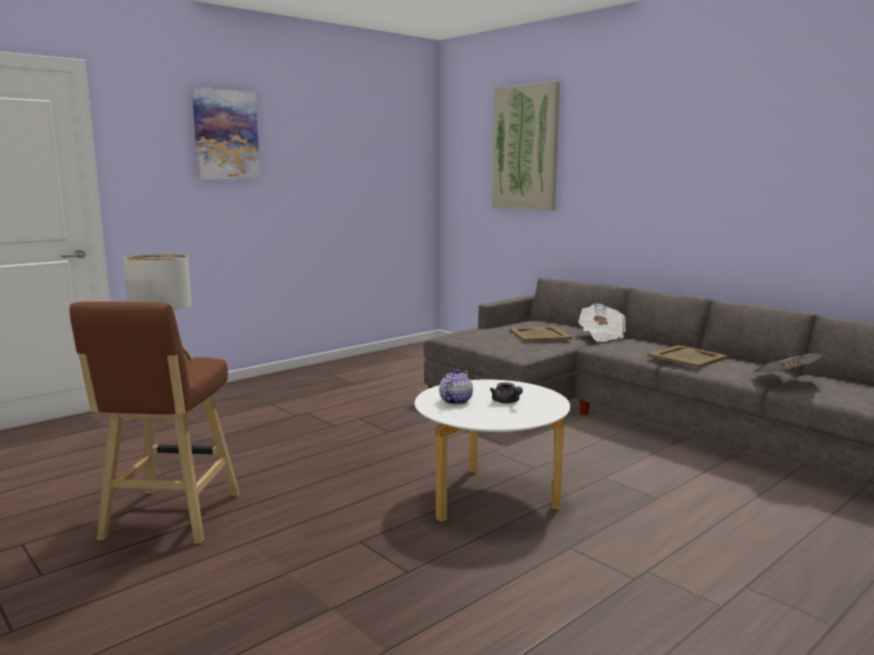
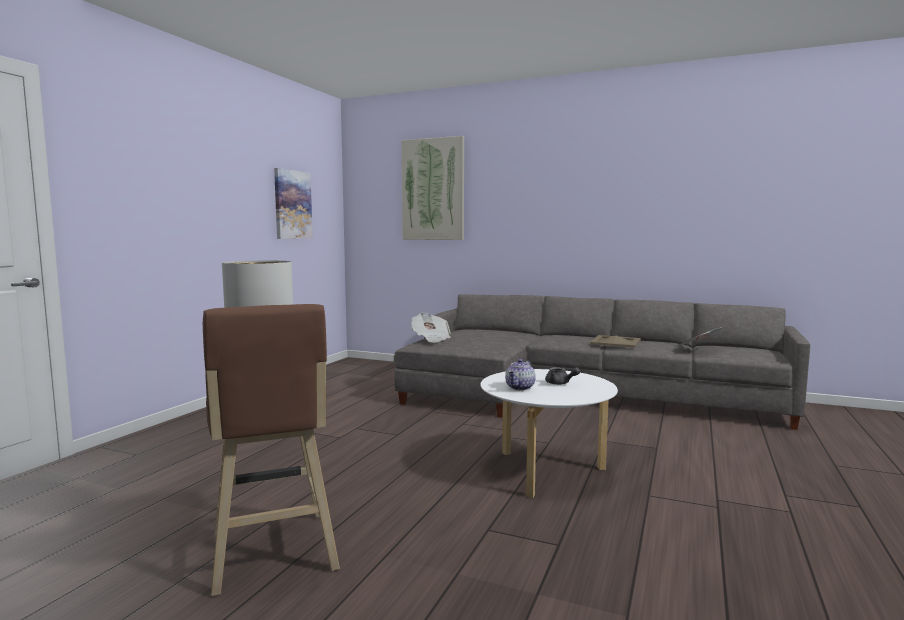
camera: 25 degrees left, 5 degrees down
(226, 135) = (178, 162): picture -> picture (292, 205)
(455, 401) = (520, 388): teapot -> teapot turned 150 degrees counterclockwise
(540, 334) = (490, 337): beige tray -> none
(601, 336) = (534, 334): newspaper -> newspaper (431, 339)

